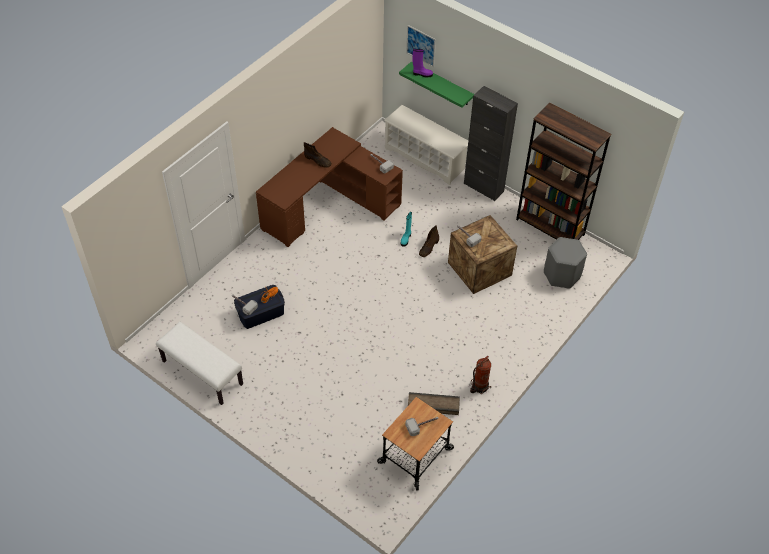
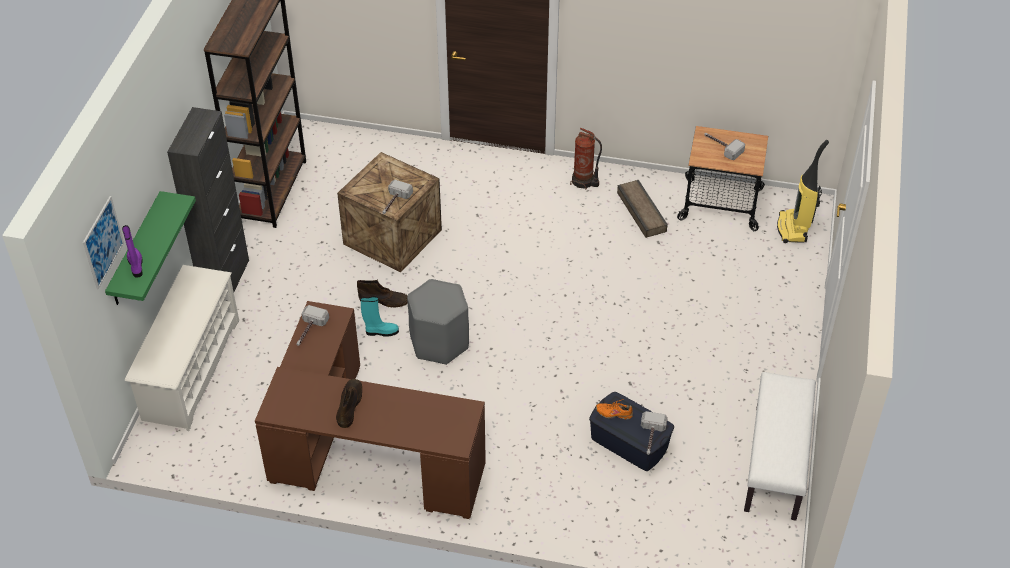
camera: 115 degrees left, 5 degrees down
(368, 488) = (793, 229): none -> vacuum cleaner
(562, 275) = (355, 158): grey stool -> grey stool (439, 342)

